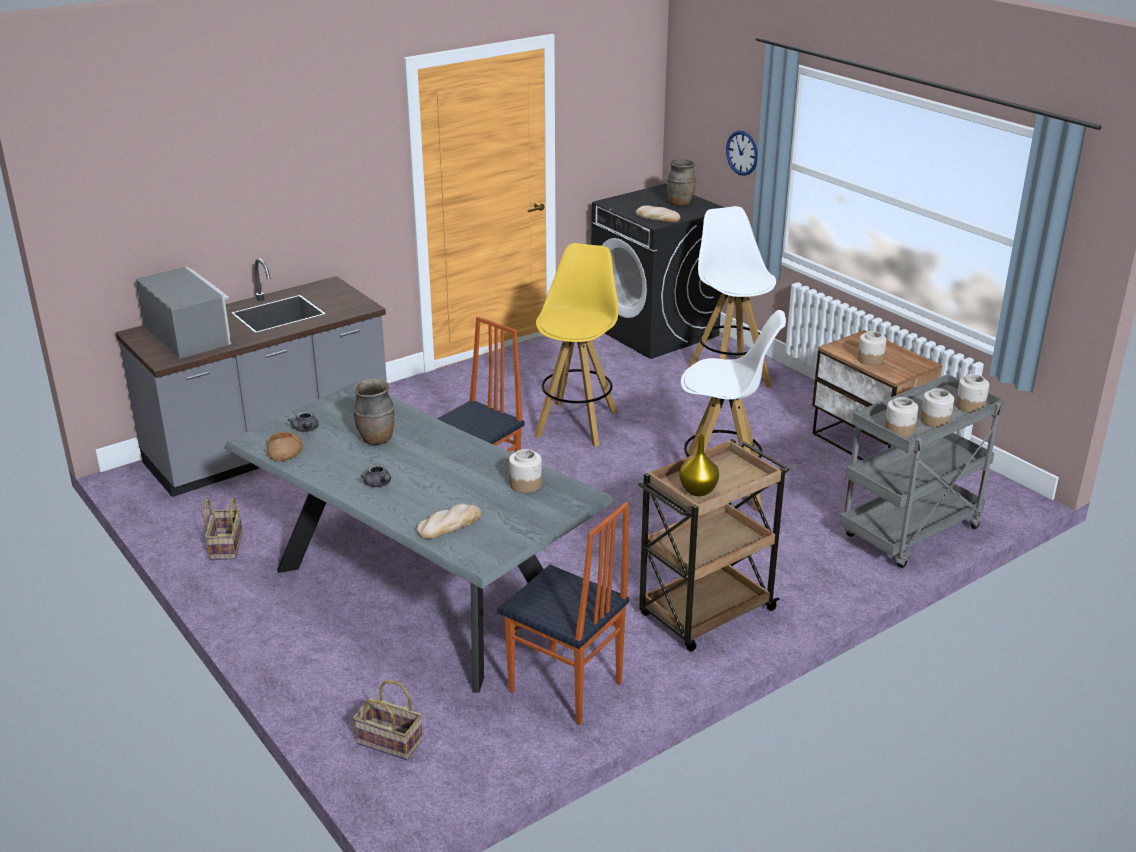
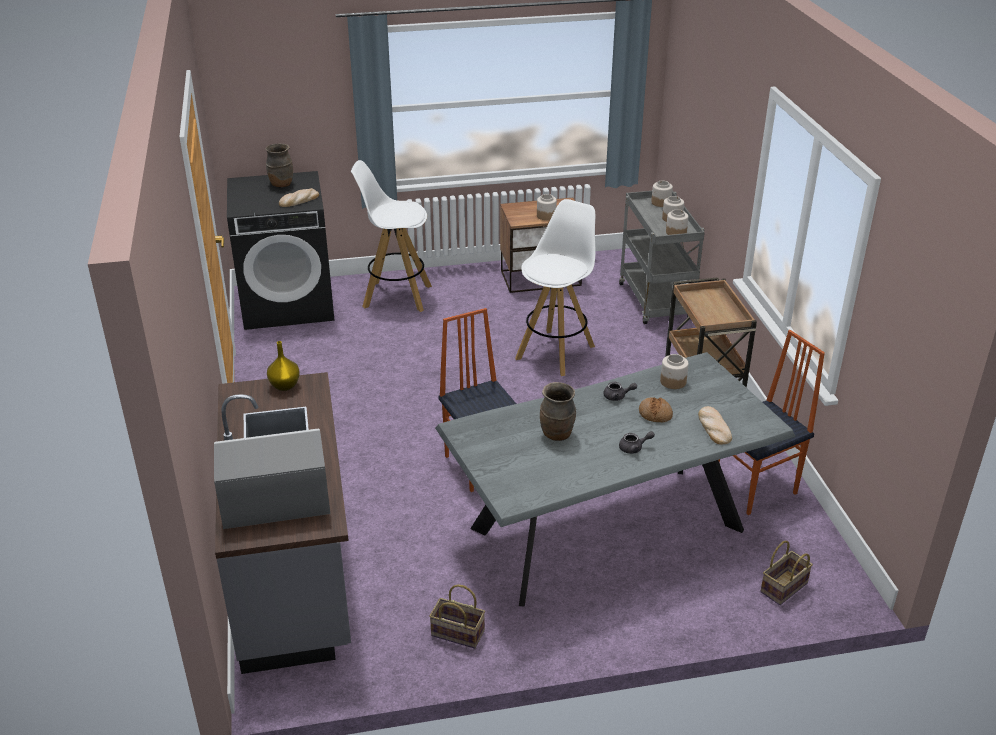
camera: 65 degrees left, 5 degrees up
(285, 452) = (547, 487): bread -> bread (655, 414)
(306, 430) = (513, 469): grey teapot -> grey teapot (617, 396)
(577, 423) = (406, 384): yellow stool -> none
(697, 491) = (723, 318): yellow vase -> yellow vase (284, 386)
(742, 153) = (320, 118): wall clock -> none

